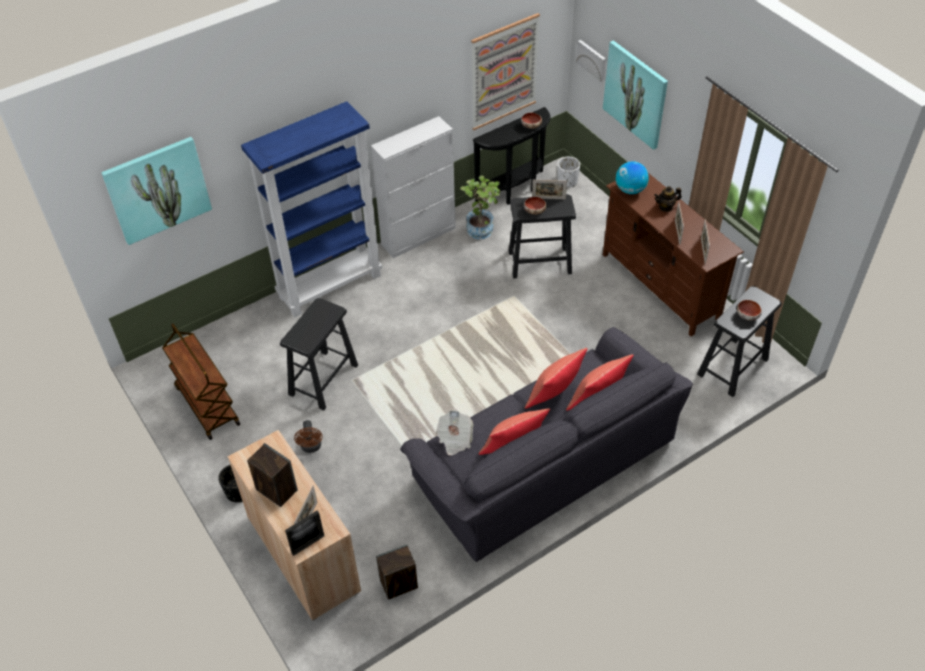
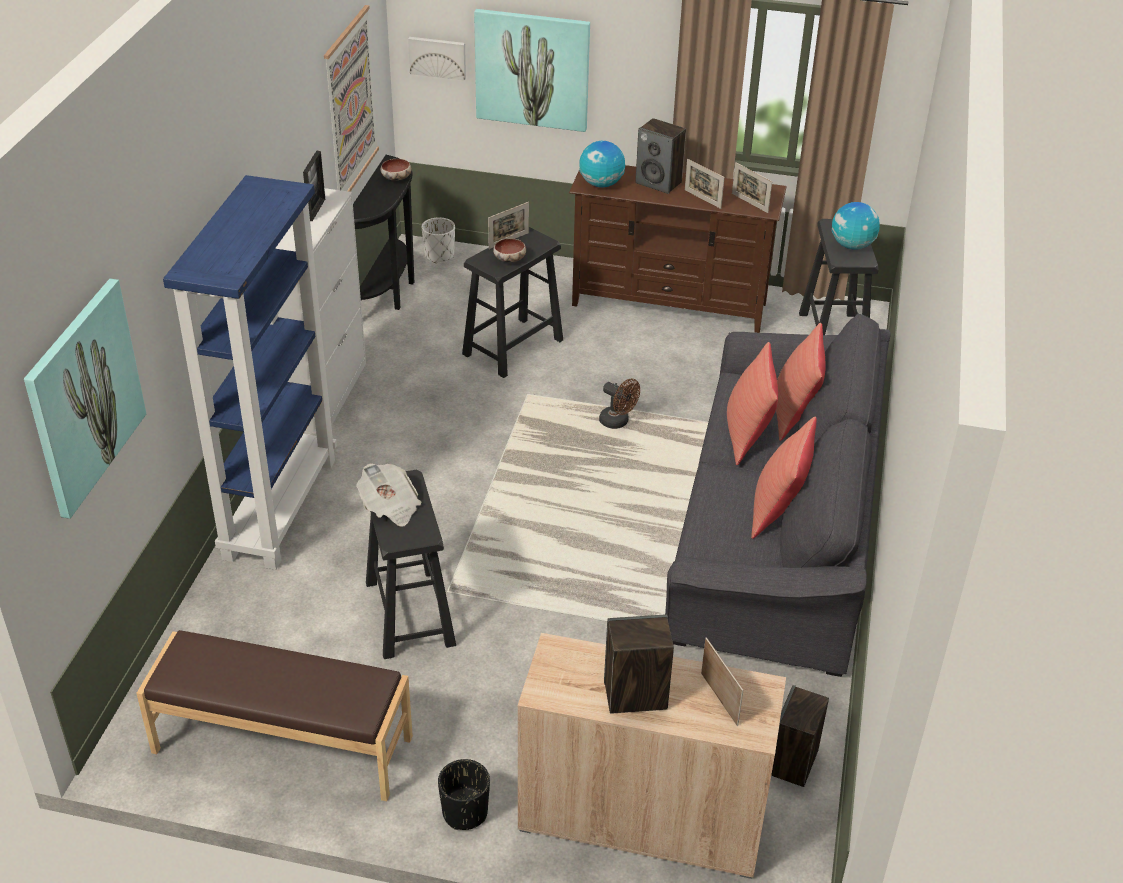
camera: 45 degrees left, 10 degrees down
(207, 405) = (282, 745): brown cart -> brown bench
(308, 544) = (757, 723): picture frame -> picture frame (316, 210)
(311, 447) = (494, 696): brown fan -> brown fan (618, 422)
(455, 439) = (706, 540): newspaper -> newspaper (390, 507)
(481, 227) = (398, 347): potted plant -> none
(666, 207) = (659, 183): teapot -> speaker
(748, 315) = (852, 246): bowl -> globe

